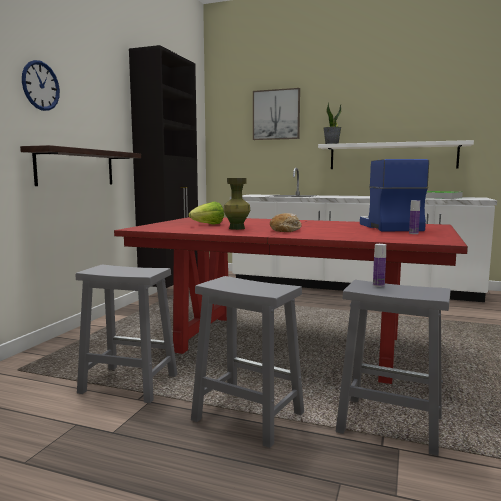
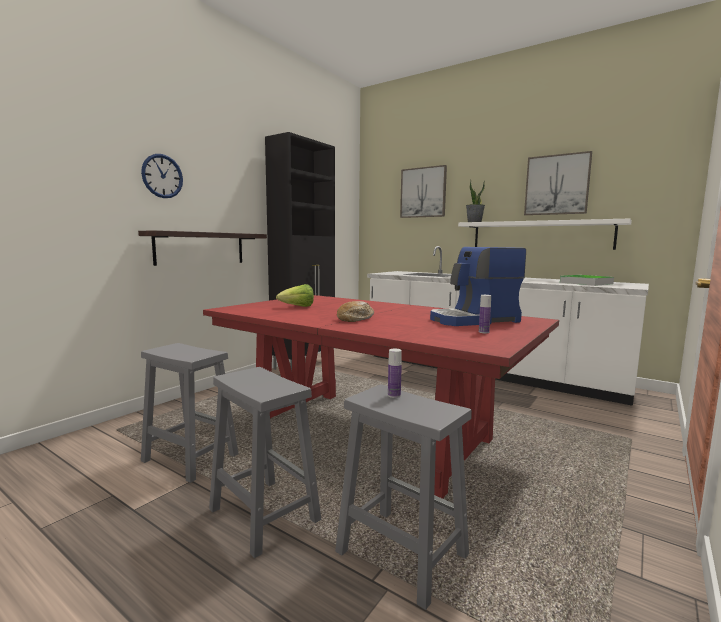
camera: 15 degrees right, 0 degrees up
(237, 228) = (313, 313): green vase -> none
(388, 227) = (474, 320): coffee machine -> coffee machine turned 120 degrees counterclockwise
(406, 110) = (557, 185): none -> picture

